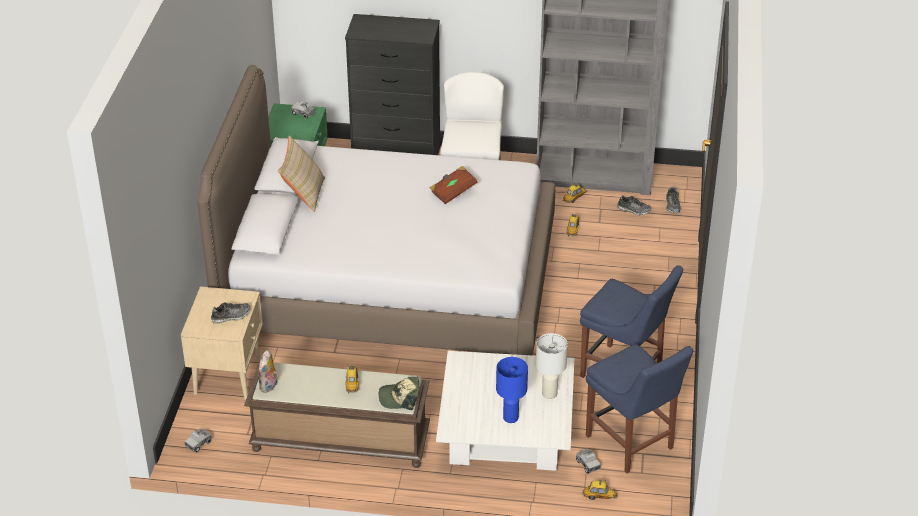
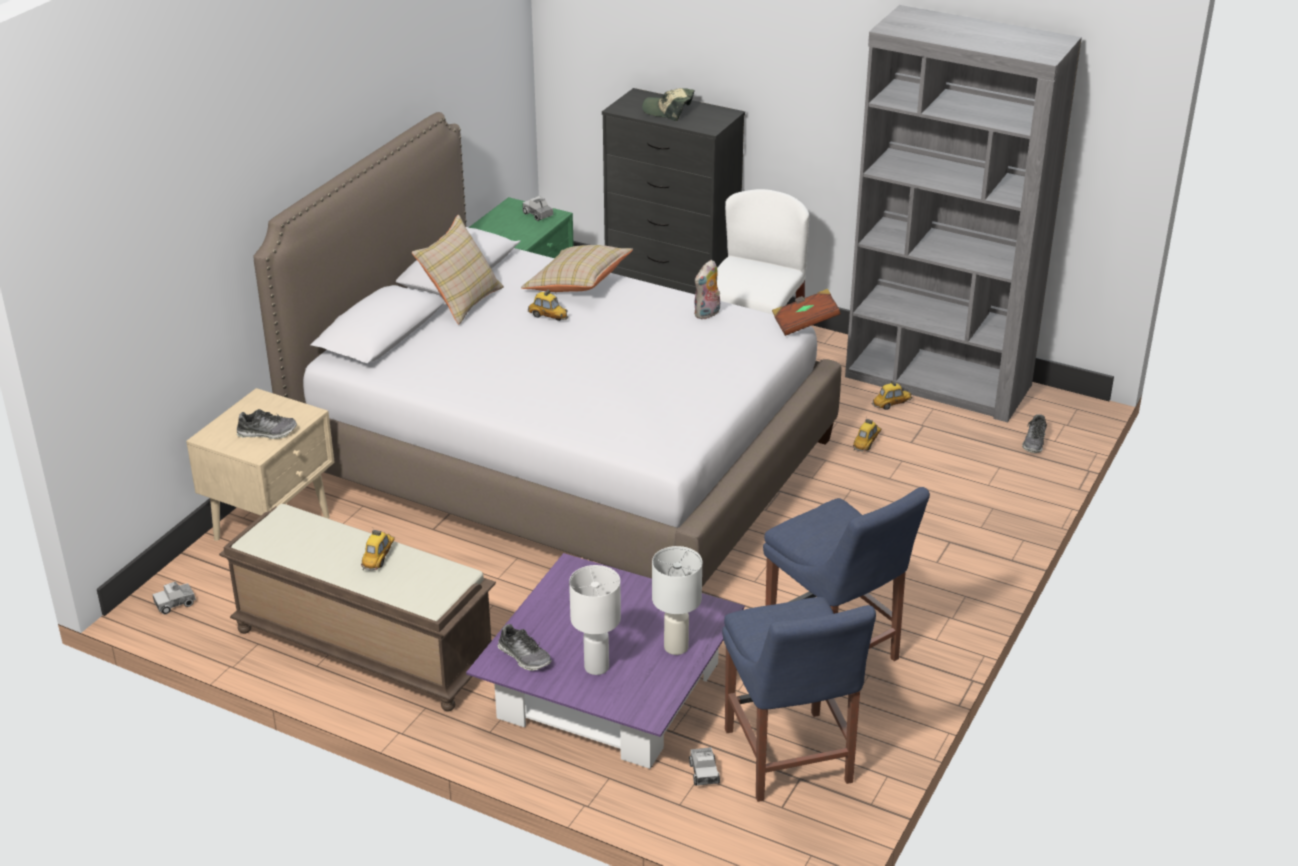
camera: 20 degrees right, 5 degrees down
(269, 386) = (263, 536): plush toy -> plush toy (707, 314)
(372, 165) = (577, 284): none -> beige pillow
(400, 398) = (432, 594): cap -> cap (668, 111)
(453, 192) = (667, 337): brown book -> brown book (805, 323)
(505, 429) = (609, 690): white coffee table -> purple coffee table
(510, 417) = (596, 666): blue table lamp -> white table lamp
(599, 496) = (694, 826): toy car -> toy car (548, 317)
(633, 210) = (971, 436): shoe -> shoe (524, 657)

